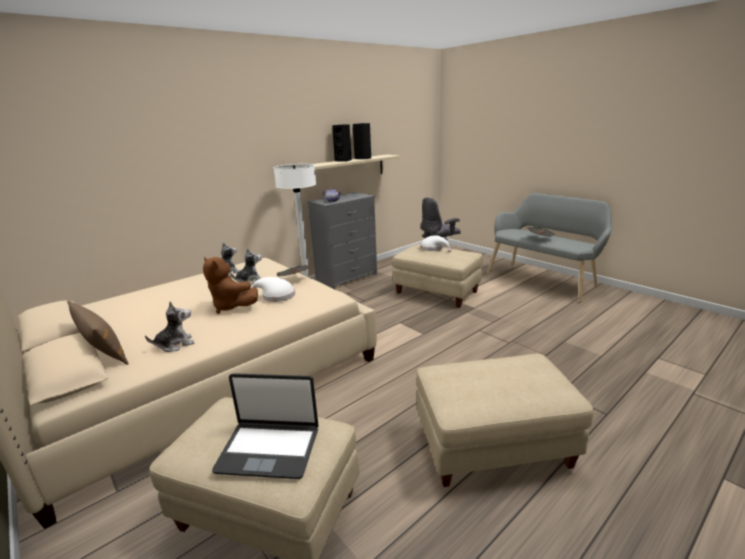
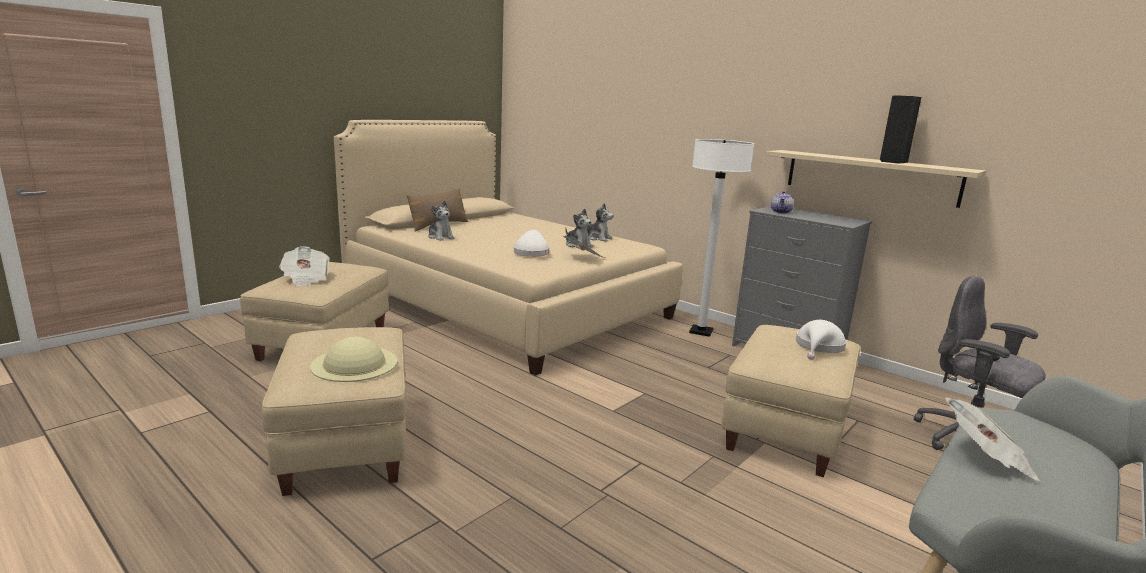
camera: 80 degrees right, 5 degrees down
(231, 307) = (509, 244): brown plush toy -> none
(269, 449) = (305, 279): laptop -> newspaper
(344, 160) = (849, 157): black speaker -> none
(514, 371) = (354, 363): none -> beige hat

